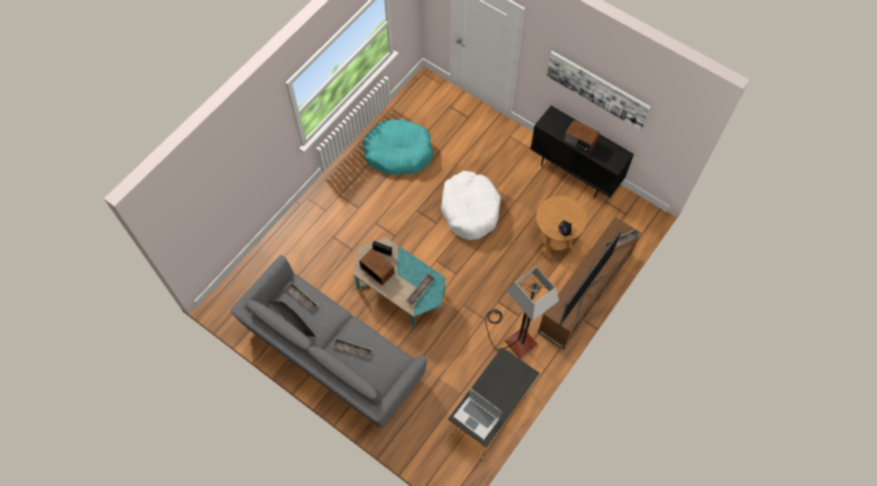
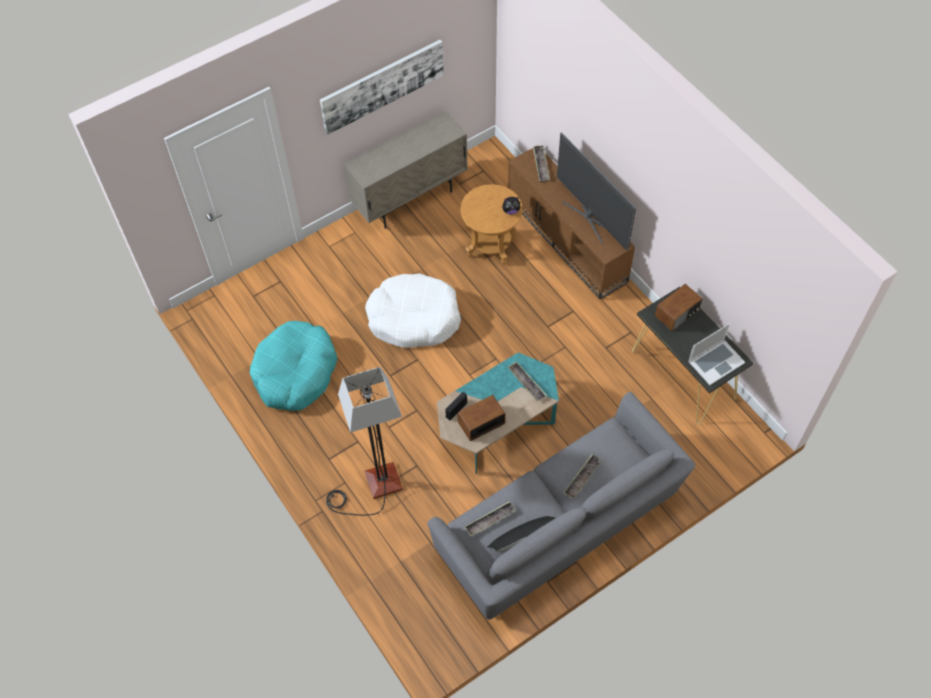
camera: 70 degrees left, 5 degrees down
(513, 338) = (599, 325): floor lamp -> floor lamp (373, 487)
(574, 173) = (410, 199): black cabinet -> beige cabinet
(580, 141) = (407, 152): radio -> radio (677, 313)

